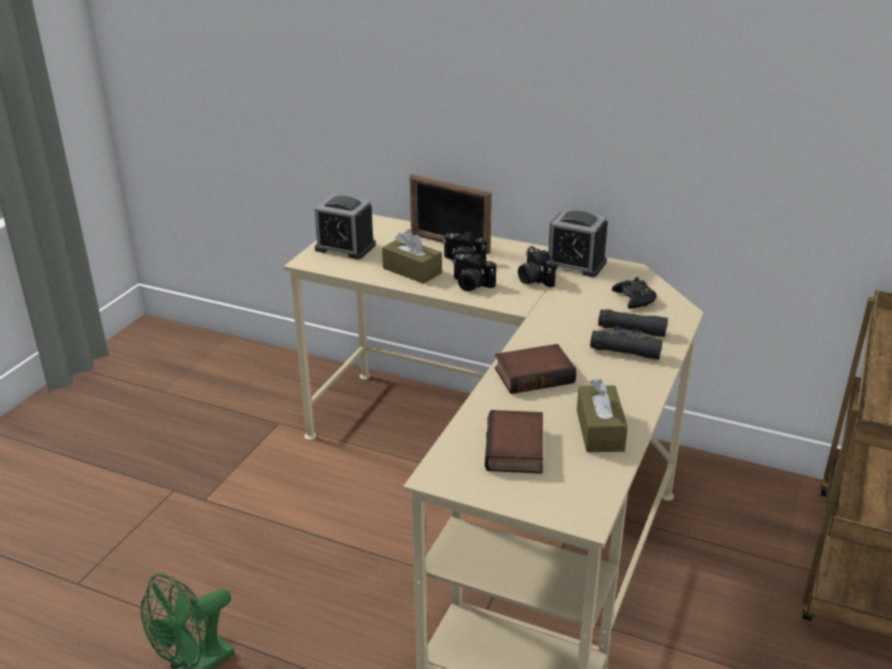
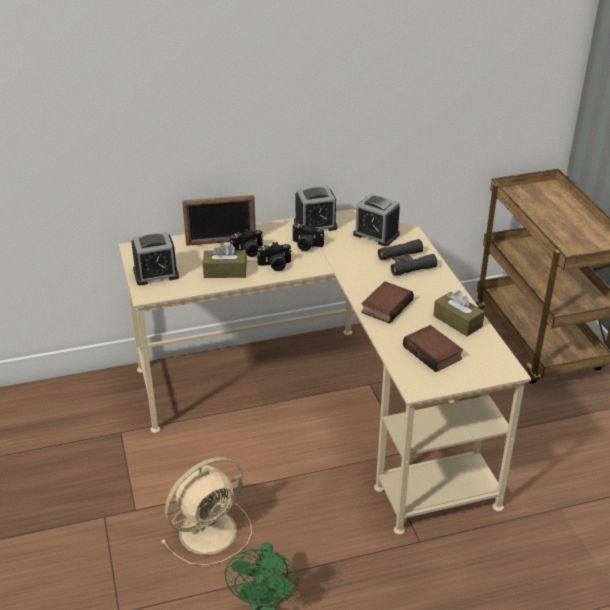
camera: 40 degrees left, 5 degrees up
(240, 559) = (210, 530): none -> beige fan
(634, 299) = (376, 234): black game controller -> alarm clock

